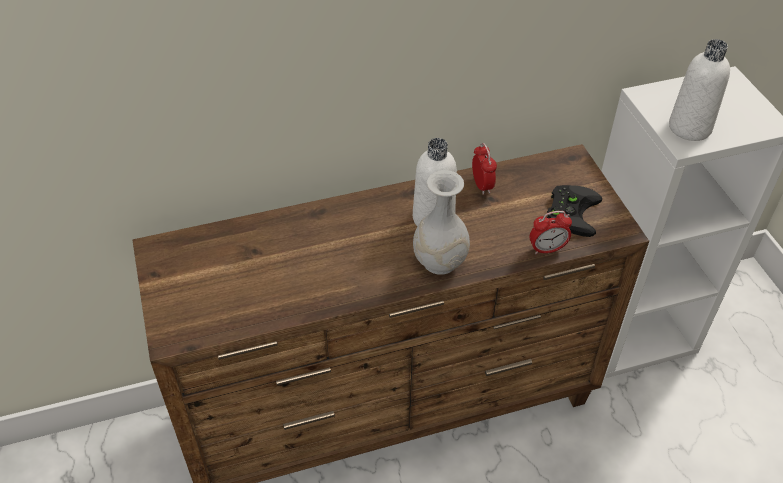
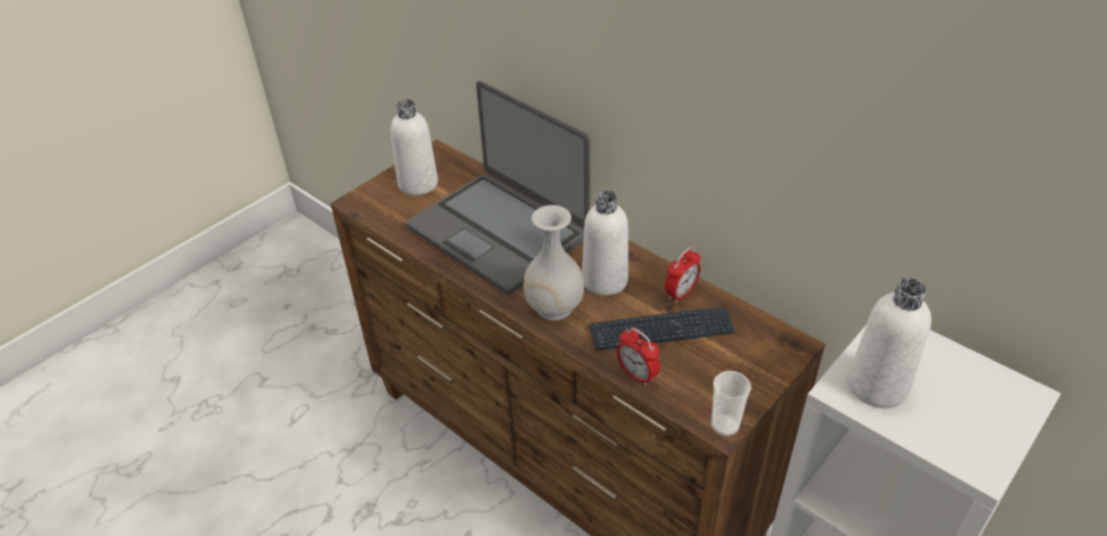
camera: 60 degrees right, 5 degrees down
(190, 281) = (418, 184): none -> white bottle
(316, 254) = (499, 231): none -> laptop
(512, 214) = (661, 331): none -> keyboard
(570, 211) = (709, 372): black game controller -> none
(623, 228) = (725, 425): none -> cup

